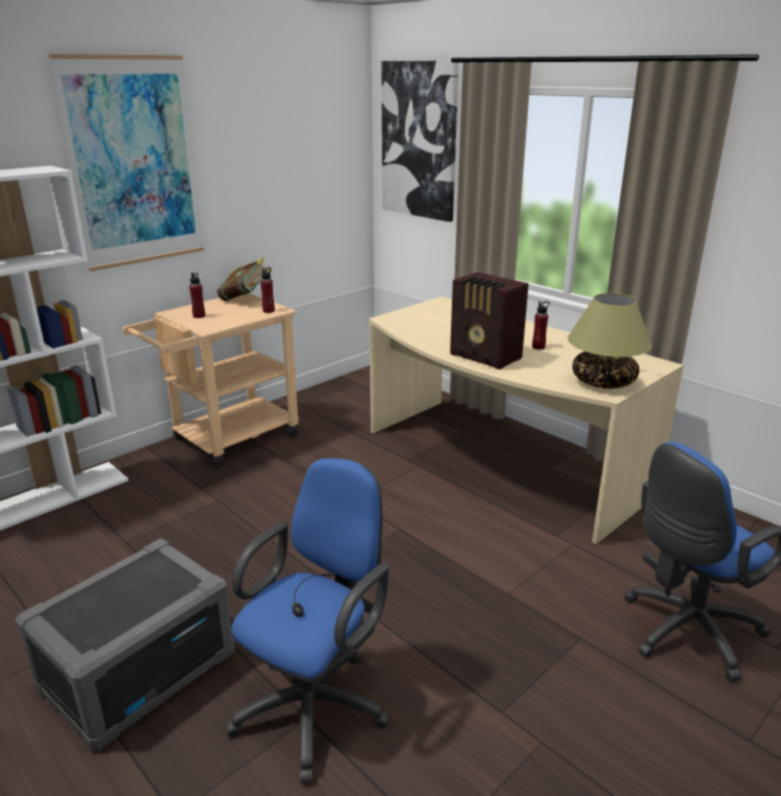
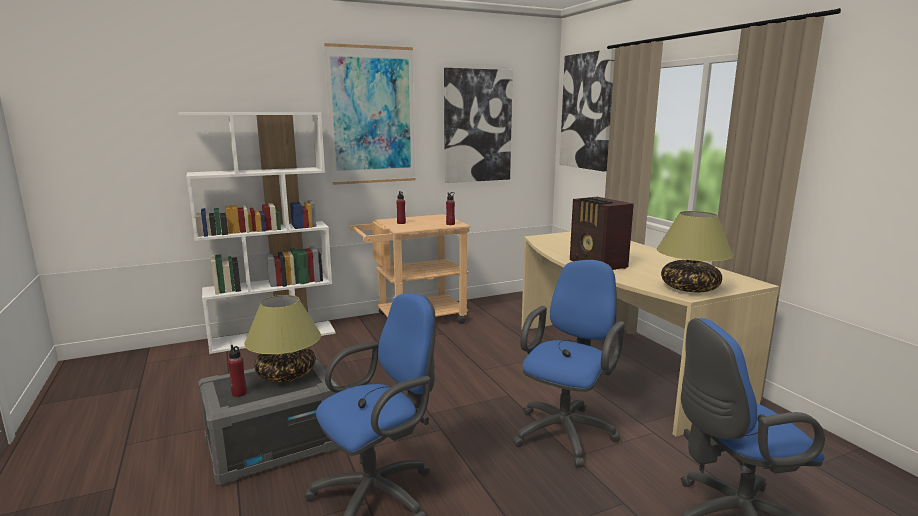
camera: 20 degrees right, 10 degrees down
(143, 580) = (286, 375): none -> table lamp
(246, 300) = (440, 217): book -> none
(277, 165) = (477, 126): none -> picture
(485, 563) = (566, 431): none -> blue office chair
(538, 347) = (648, 263): red bottle -> red bottle (239, 393)

